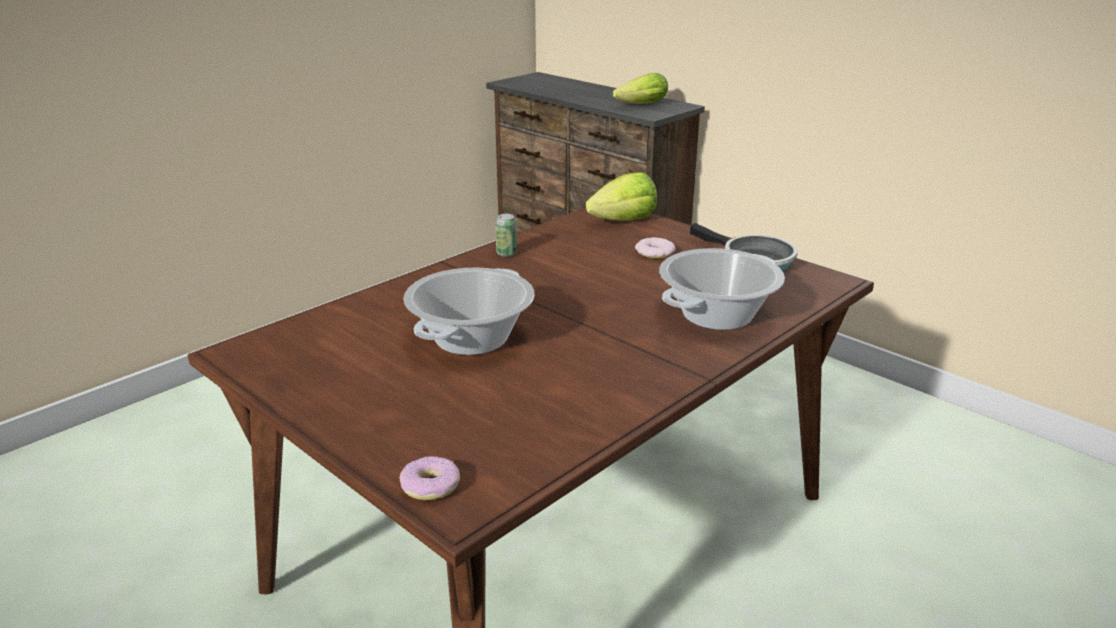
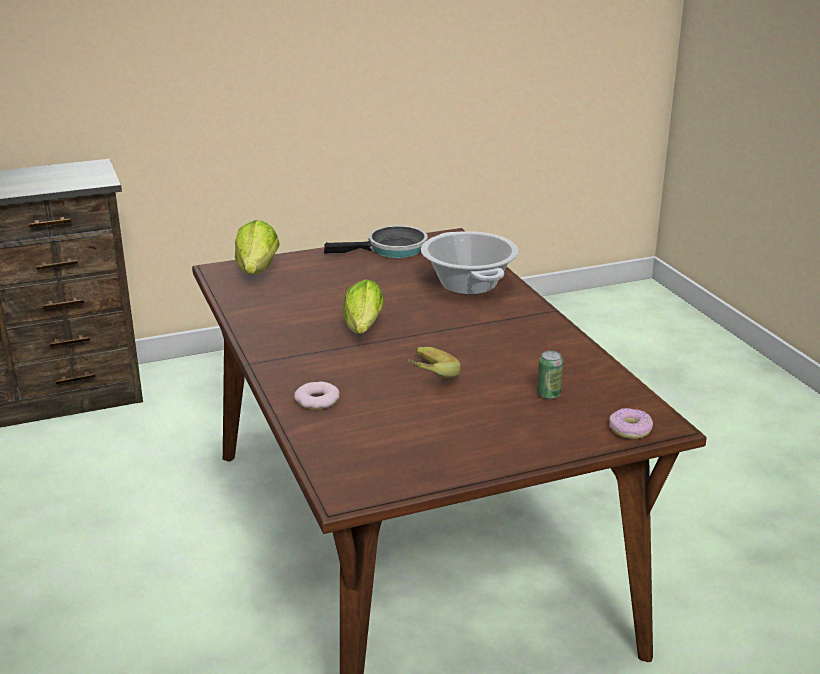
camera: 65 degrees left, 0 degrees up
(470, 339) = (424, 378): cooking pot -> banana
(506, 253) = (268, 331): can -> can (548, 394)
(639, 105) = (60, 178): lettuce -> lettuce (363, 328)
(655, 252) = (338, 276): donut -> donut (317, 400)

